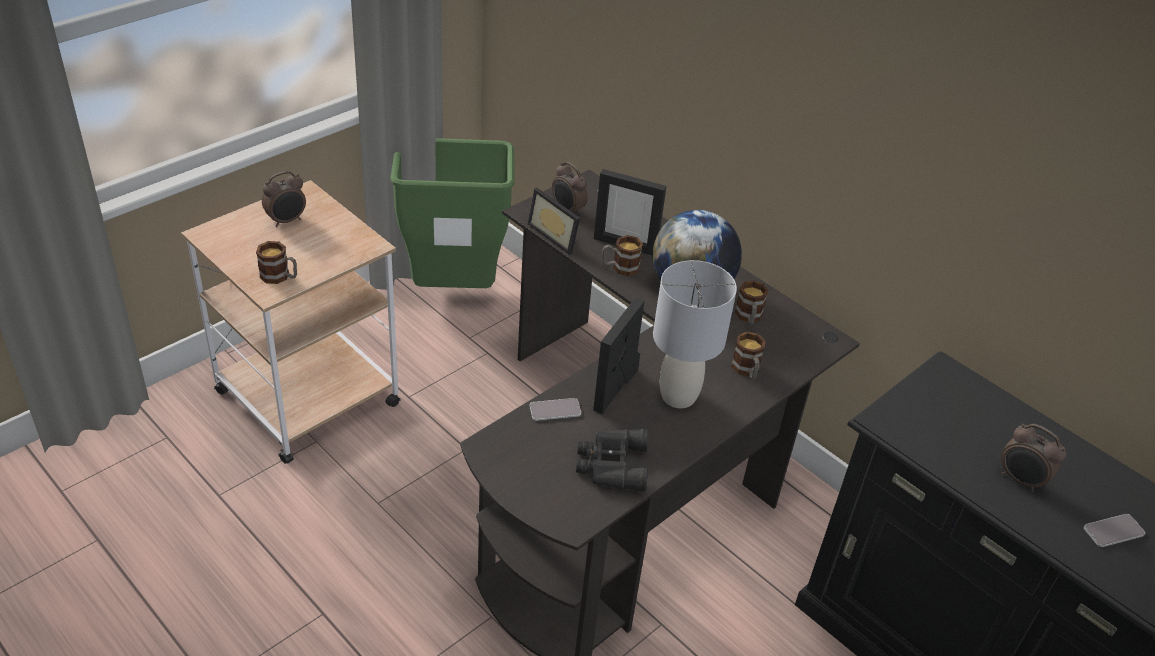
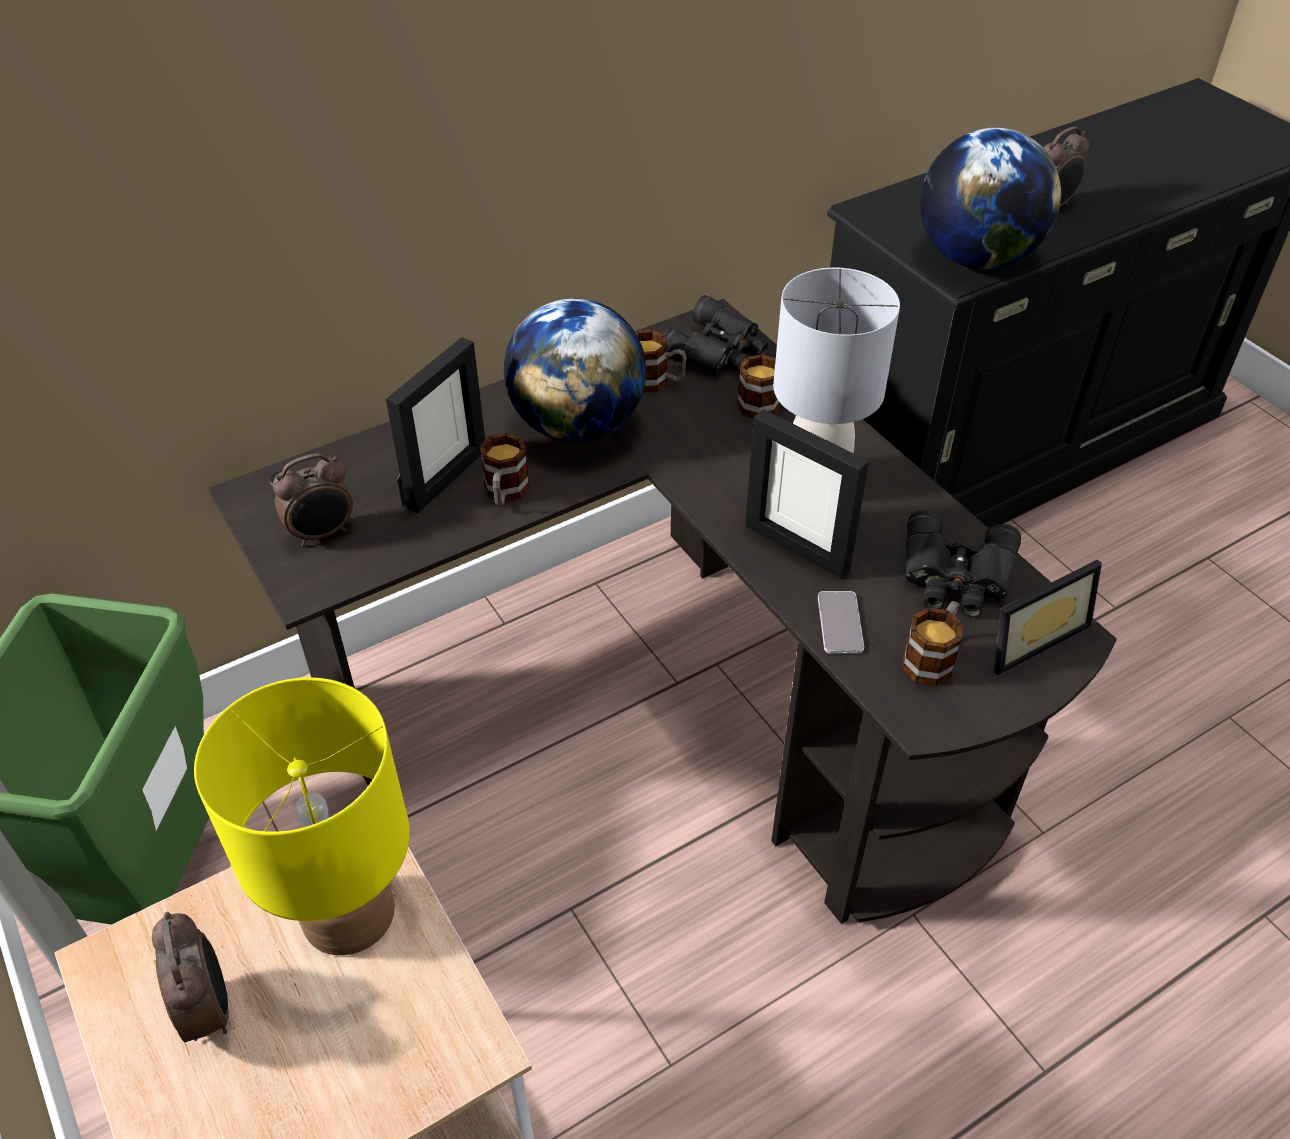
camera: 75 degrees left, 5 degrees up
(280, 277) = (423, 1026): mug -> mug (932, 658)
(331, 249) = (349, 915): none -> yellow table lamp
(556, 235) = (391, 558): picture frame -> picture frame (1028, 635)
(795, 343) = (719, 350): none -> black binoculars
(912, 430) = (976, 258): none -> globe
(1113, 531) = (1115, 173): phone -> none

